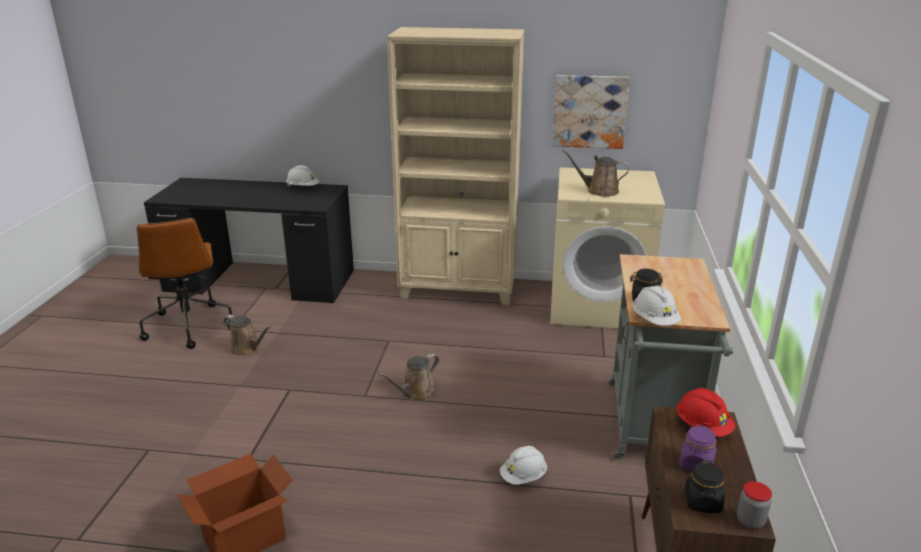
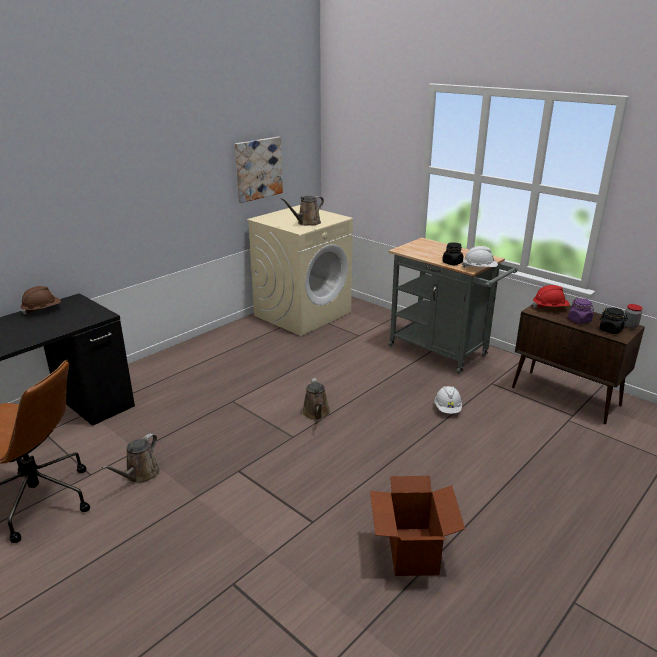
camera: 55 degrees left, 0 degrees up
(247, 349) = (140, 475): brown watering can -> brown watering can turned 135 degrees clockwise
(303, 187) = (42, 310): white hard hat -> brown hard hat
(459, 290) = (207, 348): beige bookcase -> none

